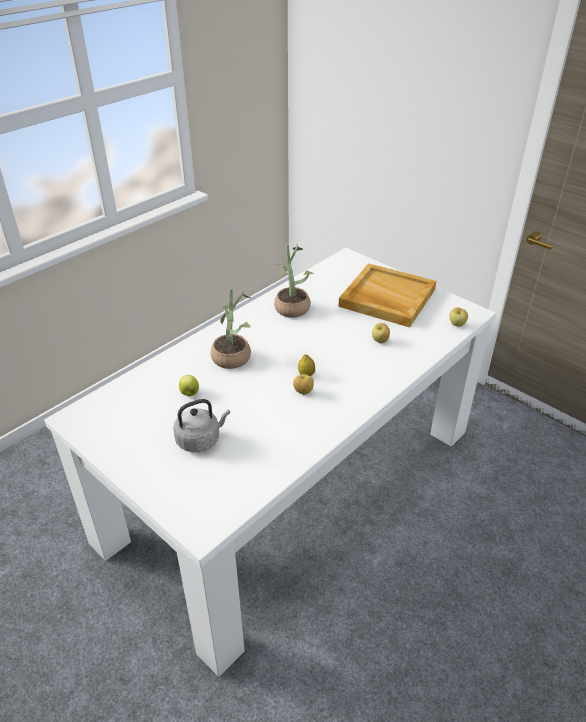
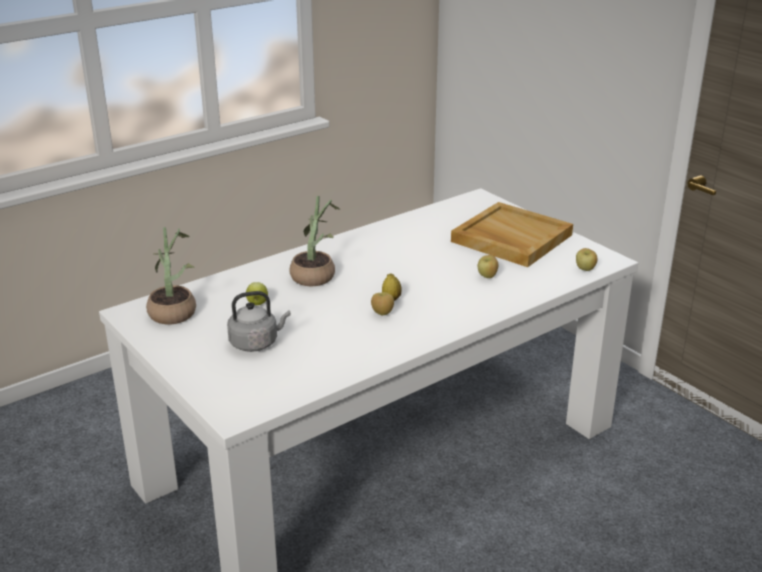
camera: 10 degrees right, 10 degrees down
(291, 306) = (396, 237): potted plant -> potted plant (173, 310)

